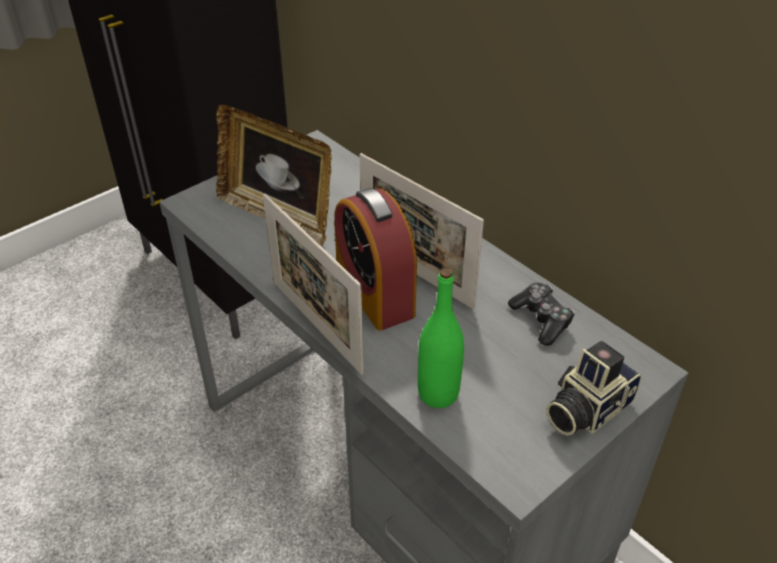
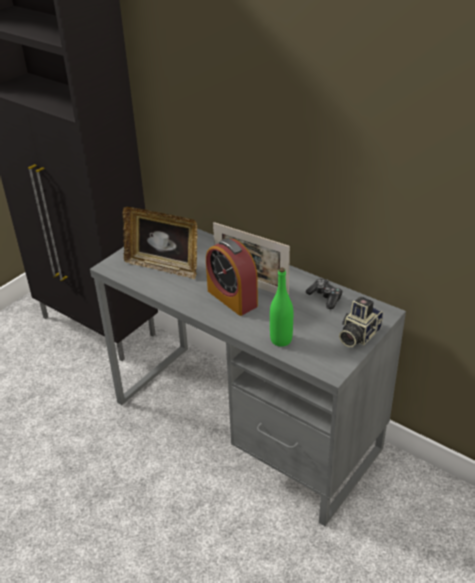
camera: 10 degrees left, 5 degrees down
(316, 326) = (205, 318): picture frame -> none

